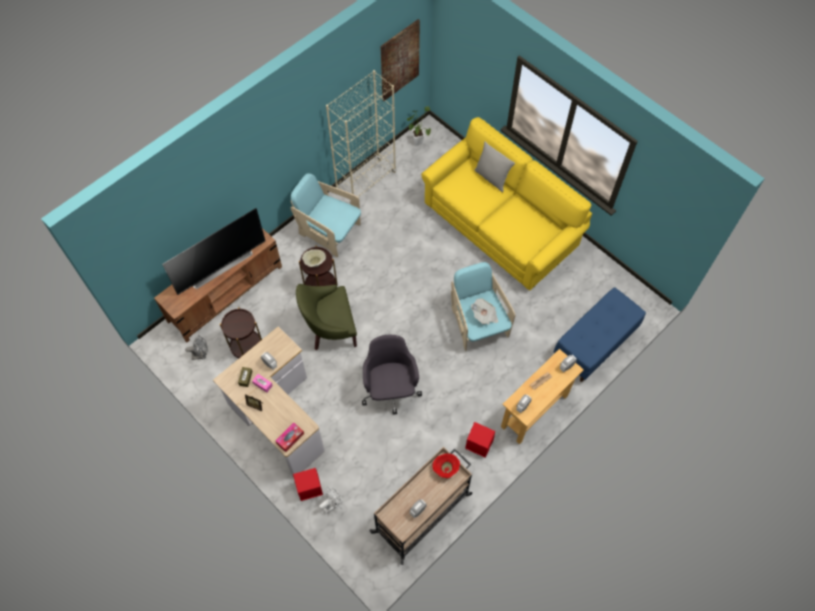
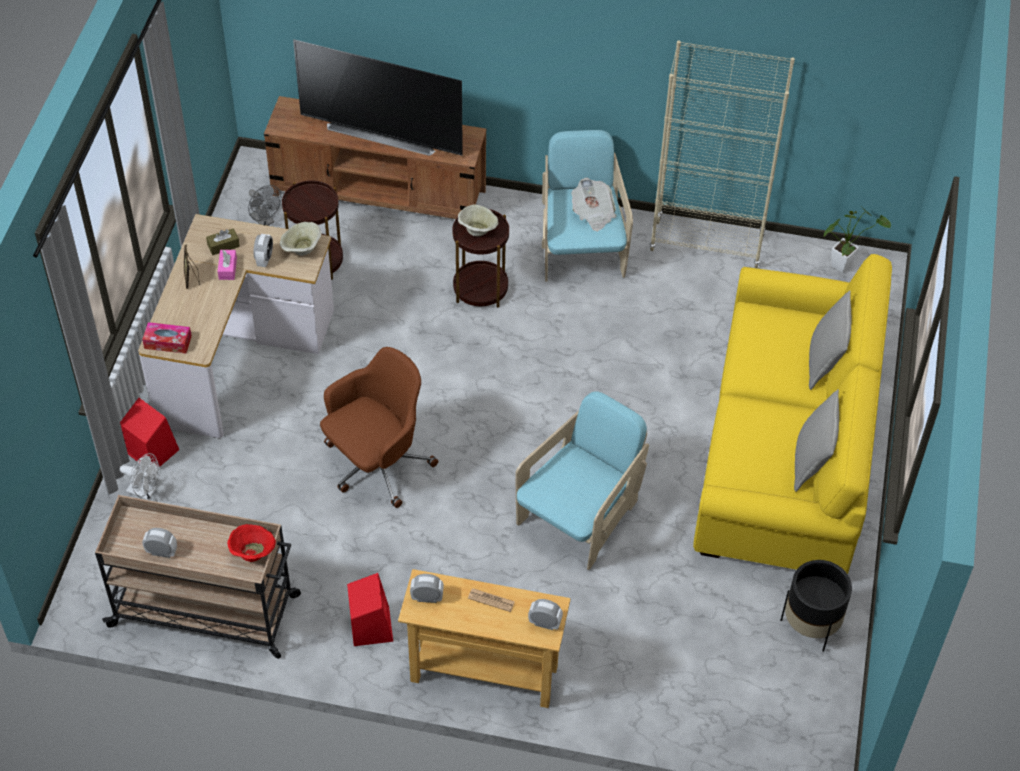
camera: 55 degrees right, 10 degrees down
(276, 343) = (302, 249): none -> beige bowl
(330, 329) = (419, 338): green armchair -> none
(391, 390) = (376, 465): grey office chair -> brown office chair
(399, 60) = (862, 89): picture -> none
(484, 315) = (571, 490): newspaper -> newspaper (593, 213)
(540, 216) = (811, 462): none -> grey pillow
(590, 272) = (810, 626): none -> black planter
(594, 344) = (676, 701): blue bench -> none

